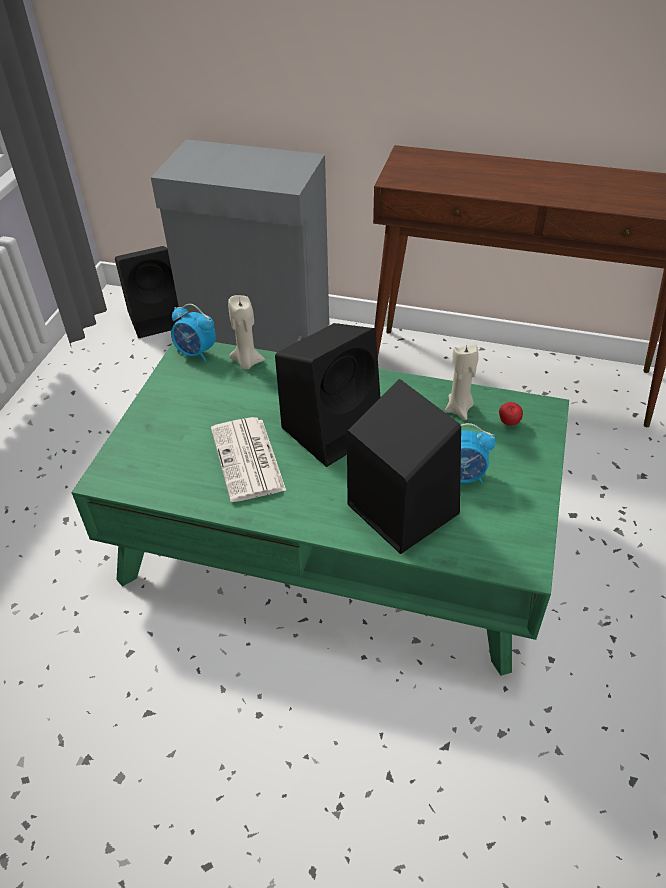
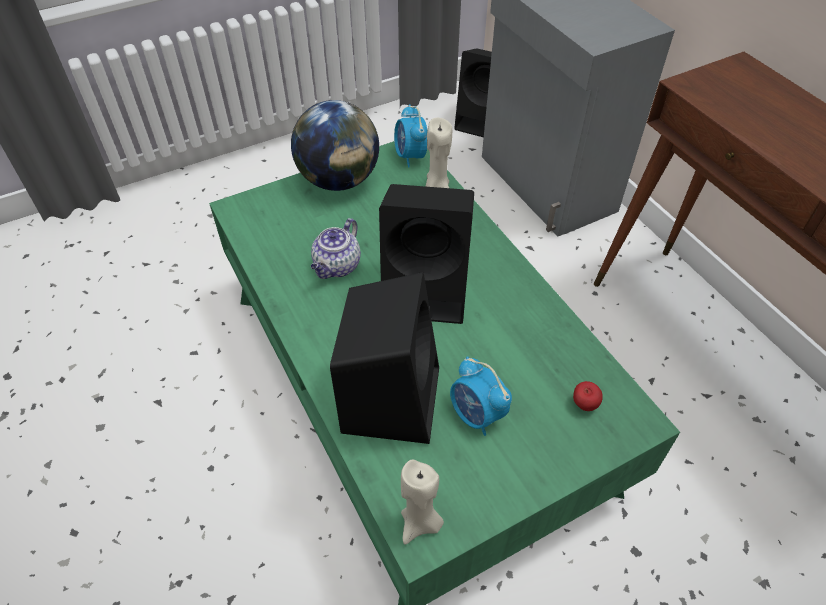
camera: 45 degrees right, 5 degrees up
(163, 403) = (339, 180): none -> globe
(248, 460) = (337, 267): newspaper -> teapot
(459, 409) = (556, 355): beige candle -> beige candle (420, 523)

